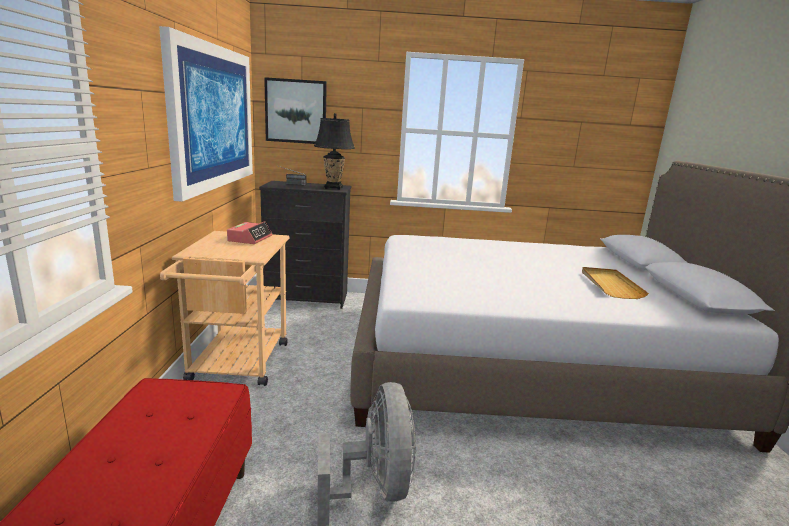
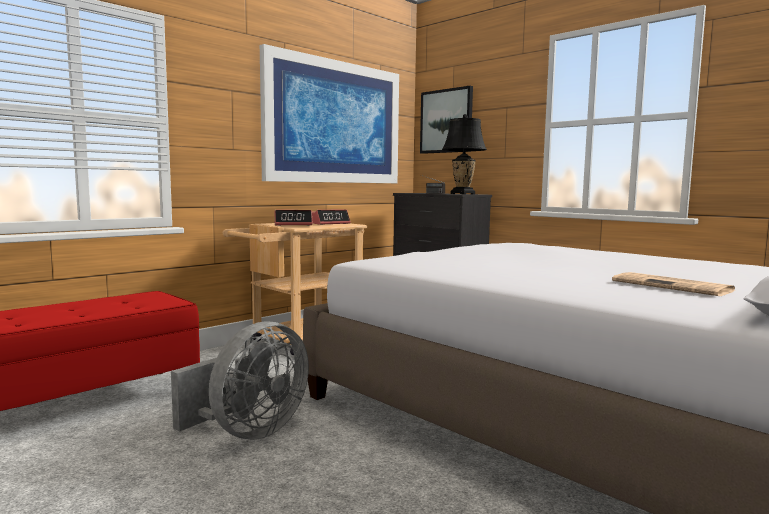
camera: 45 degrees right, 10 degrees down
(236, 251) = (293, 224): none -> alarm clock
(610, 285) = (673, 286): beige tray -> newspaper

